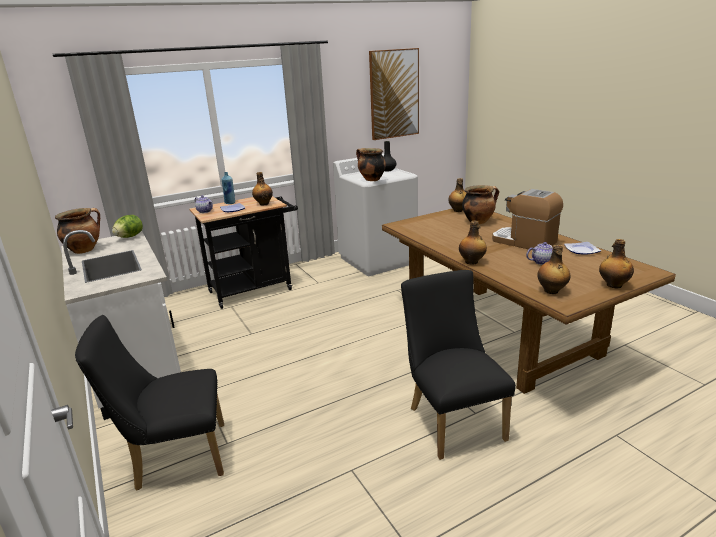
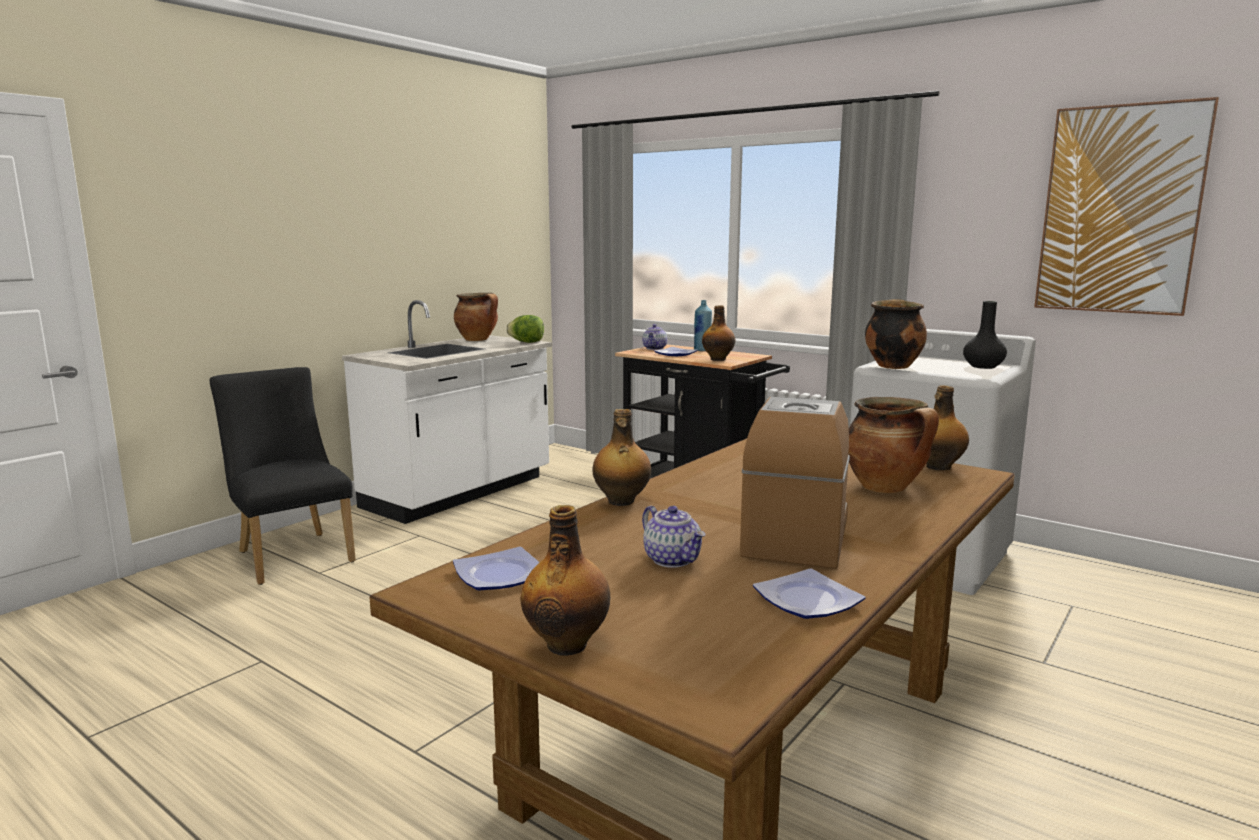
camera: 65 degrees right, 10 degrees down
(452, 419) = (389, 728): black chair -> none
(551, 291) = (498, 575): bottle -> plate

